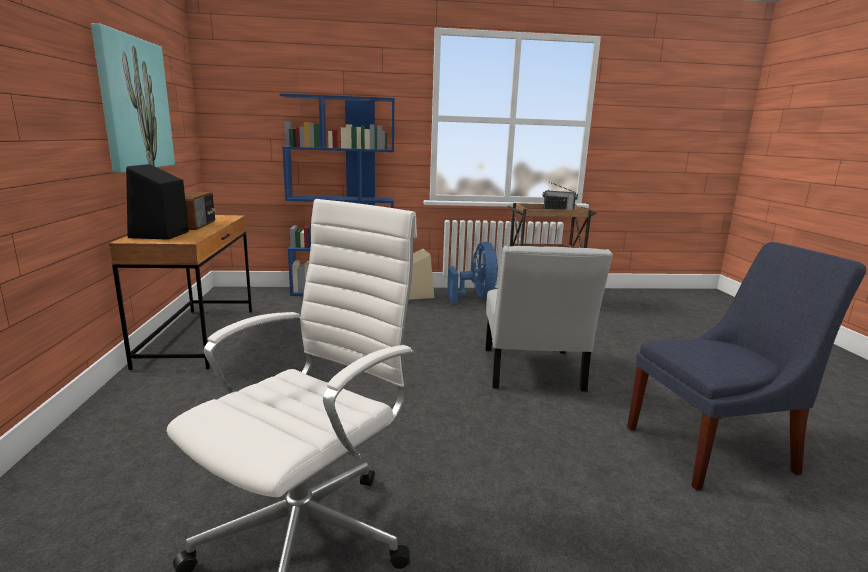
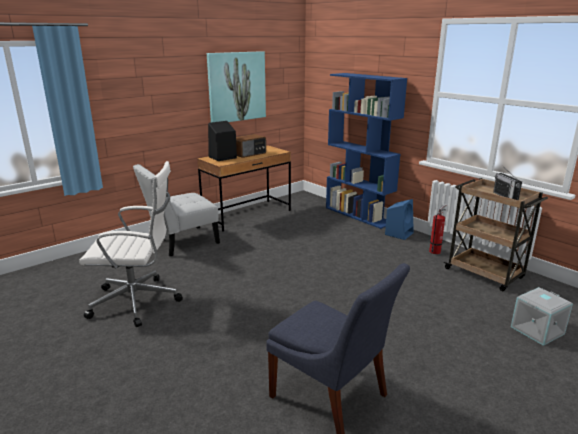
camera: 55 degrees right, 5 degrees up
(417, 294) = (399, 233): beige speaker -> blue speaker
(476, 297) = (435, 251): blue fan -> fire extinguisher
(532, 372) = (344, 306): white chair -> white chair (181, 242)
(646, 322) = (537, 331): none -> grey storage box

